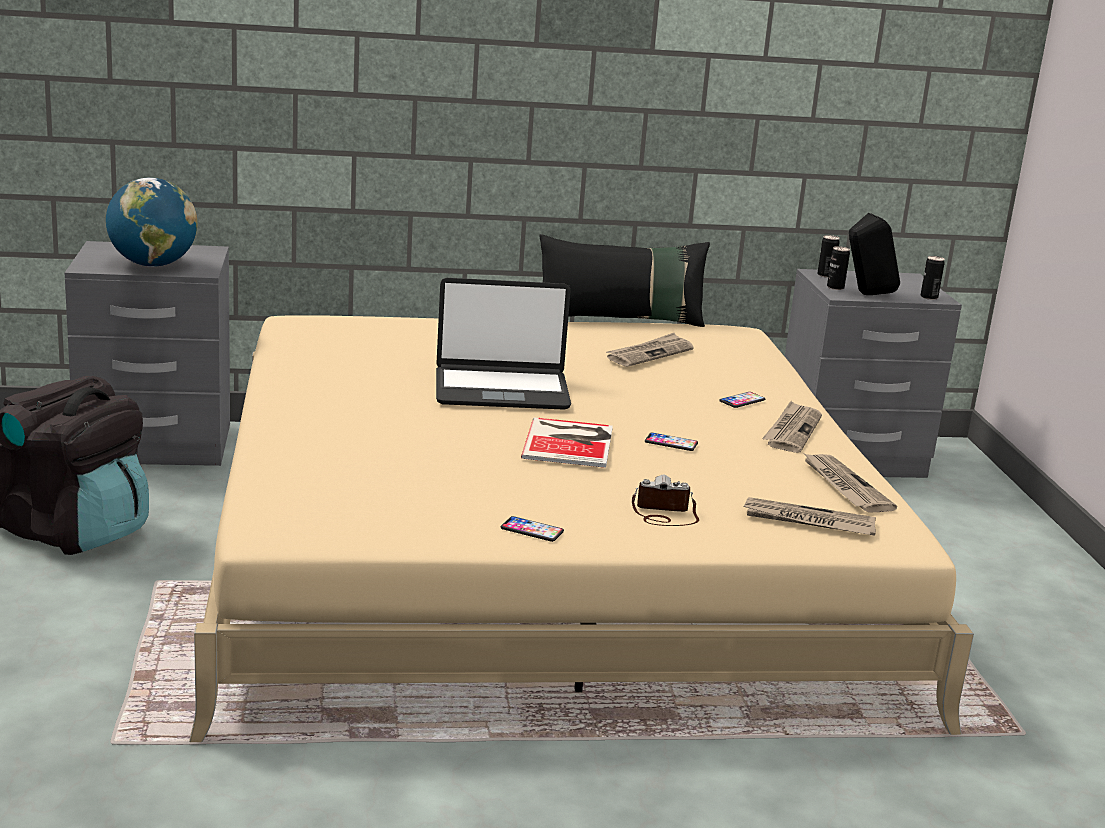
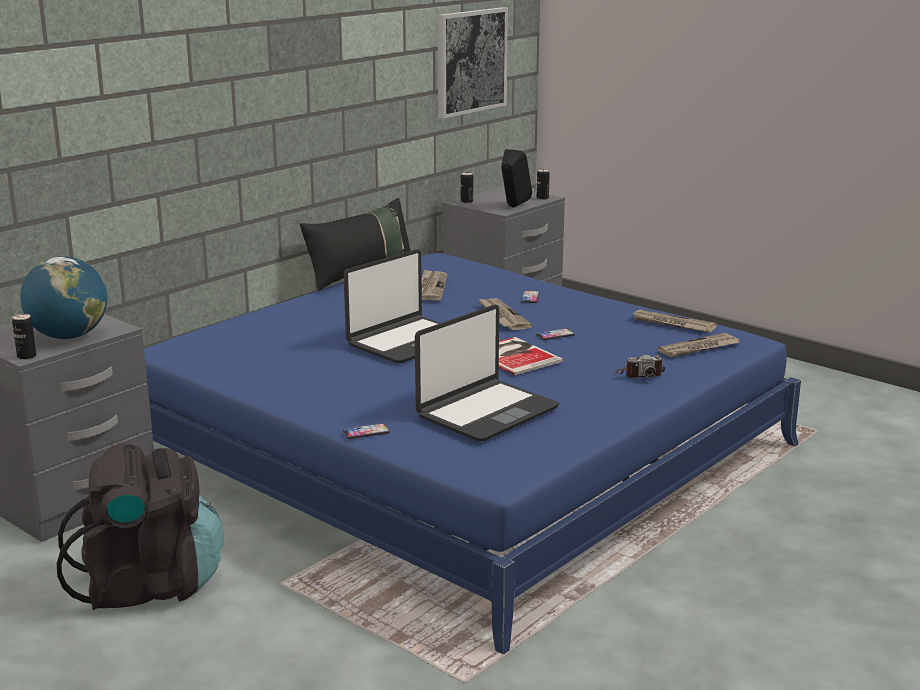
camera: 40 degrees left, 0 degrees up
(408, 477) = (486, 412): none -> laptop
(532, 530) = (607, 411): phone -> phone (366, 432)
(540, 553) = (460, 452): beige bed -> blue bed
(664, 515) = (639, 374): camera -> camera turned 150 degrees counterclockwise
(792, 430) = (586, 304): newspaper -> newspaper (502, 316)
(835, 287) = (489, 207): can -> can (27, 356)
(885, 90) = (470, 61): none -> picture

